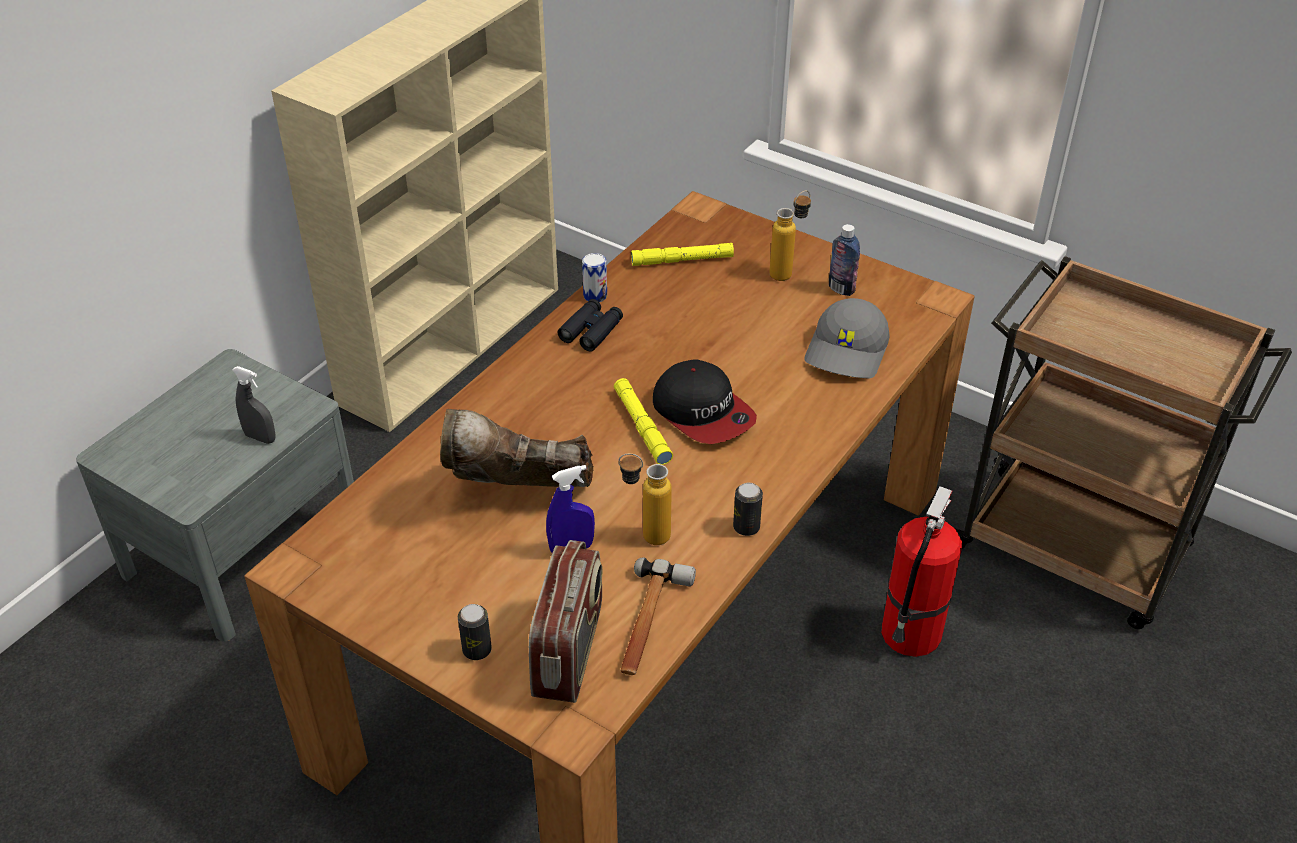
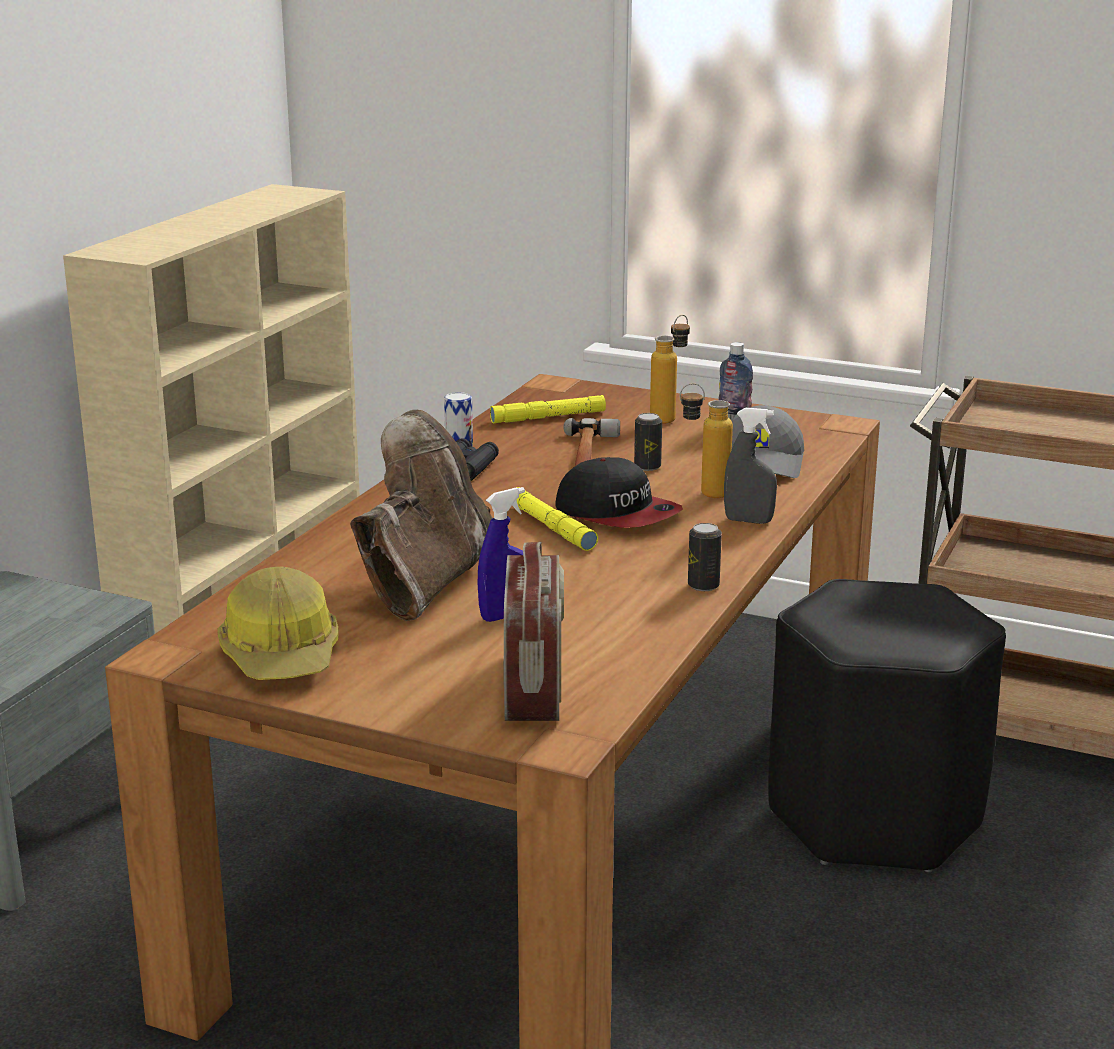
camera: 10 degrees left, 20 degrees down
(260, 437) = (60, 635): grey spray bottle -> grey spray bottle (748, 521)
(382, 579) = (282, 655): none -> hard hat
(477, 650) = (420, 696): can -> can (647, 467)
(517, 493) = (423, 583): brown boot -> brown boot turned 120 degrees clockwise
(645, 535) = (588, 600): bottle -> bottle (703, 494)
(649, 623) = (621, 660): hammer -> hammer (588, 455)
(910, 635) = (875, 818): fire extinguisher -> black stool

